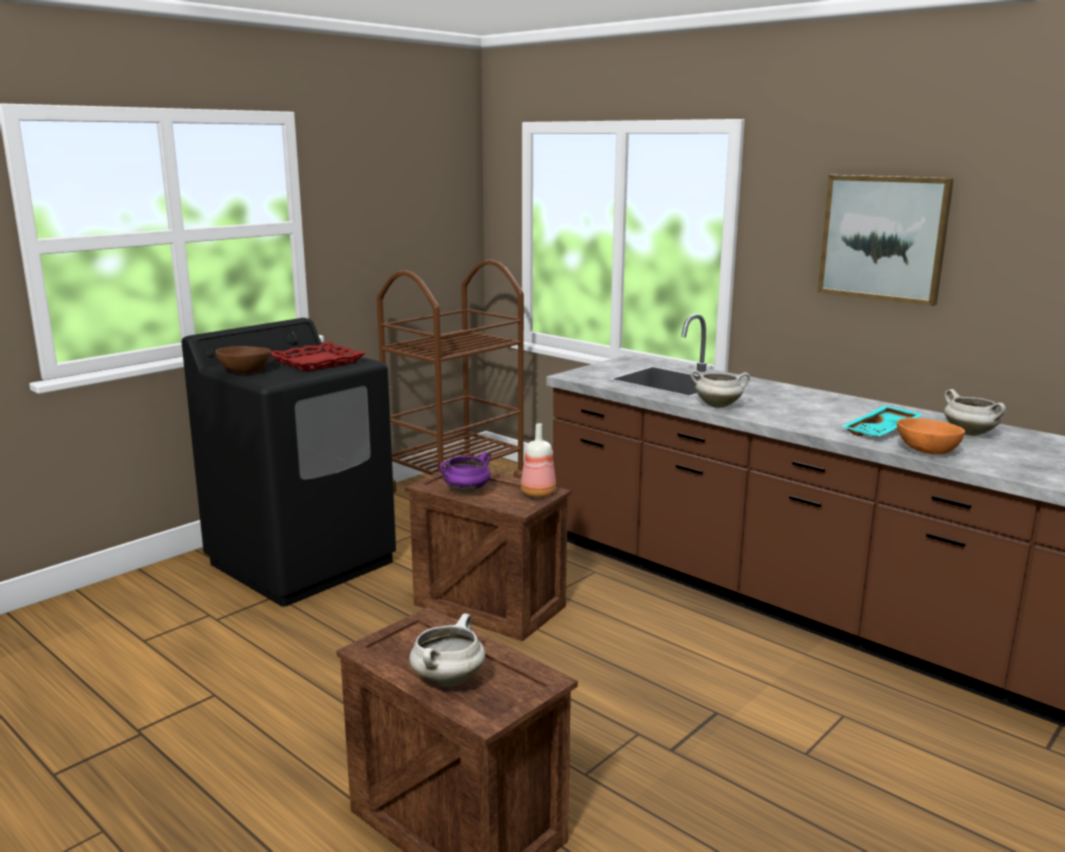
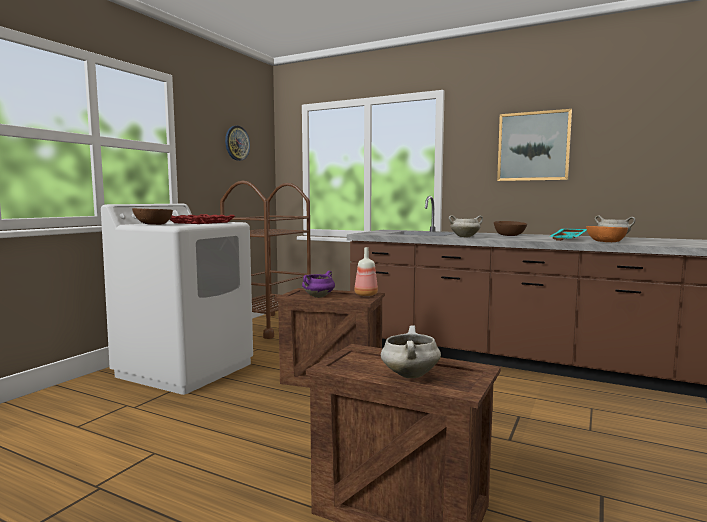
camera: 15 degrees left, 10 degrees down
(303, 562) = (186, 369): black washing machine -> white washing machine
(410, 197) = (237, 143): none -> wall clock
(804, 403) = (509, 235): none -> brown bowl

